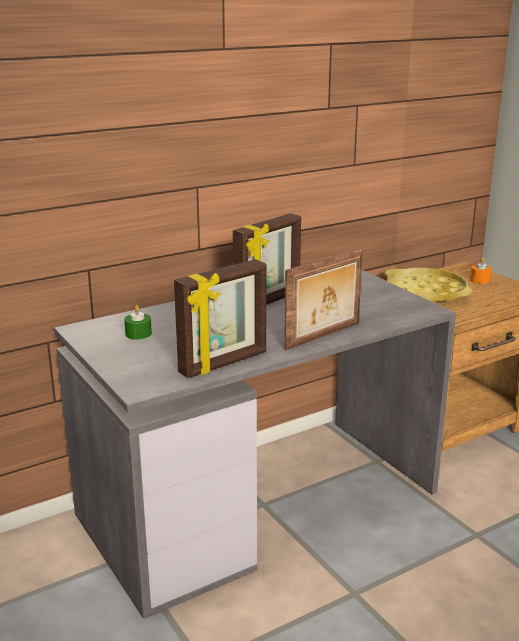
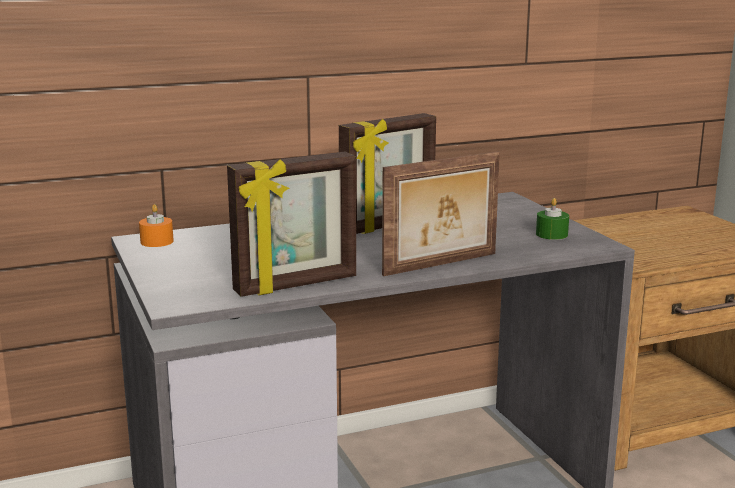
camera: 10 degrees right, 5 degrees down
(138, 334) = (208, 248): green candle -> green candle (551, 234)
(426, 292) = (617, 235): yellow tray -> none
(480, 280) = (698, 226): orange candle -> orange candle (157, 241)

